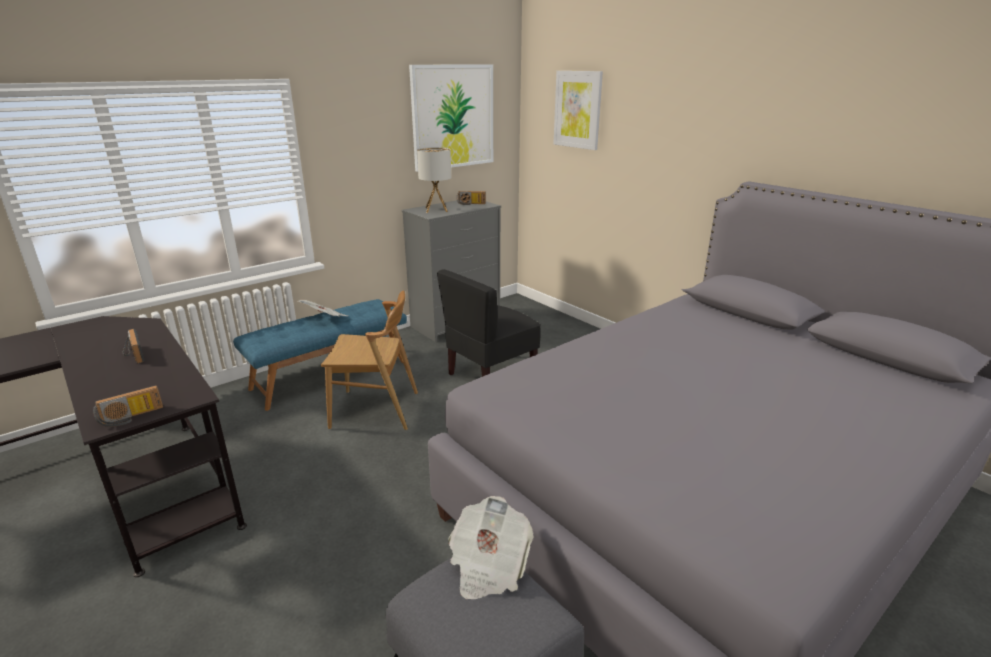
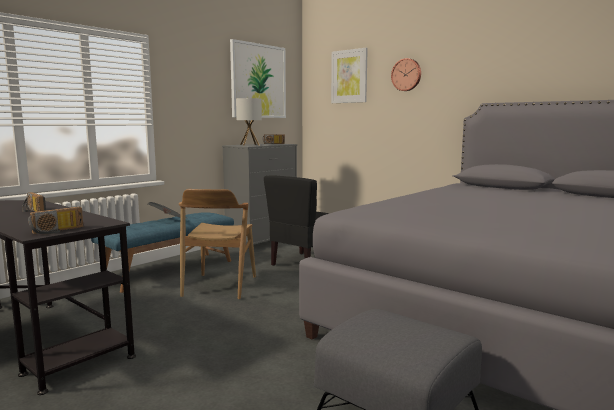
camera: 10 degrees left, 15 degrees down
(375, 410) = (219, 286): brown chair -> brown chair turned 105 degrees clockwise
(488, 565) = (390, 314): newspaper -> none
(651, 119) = (406, 75): none -> wall clock

